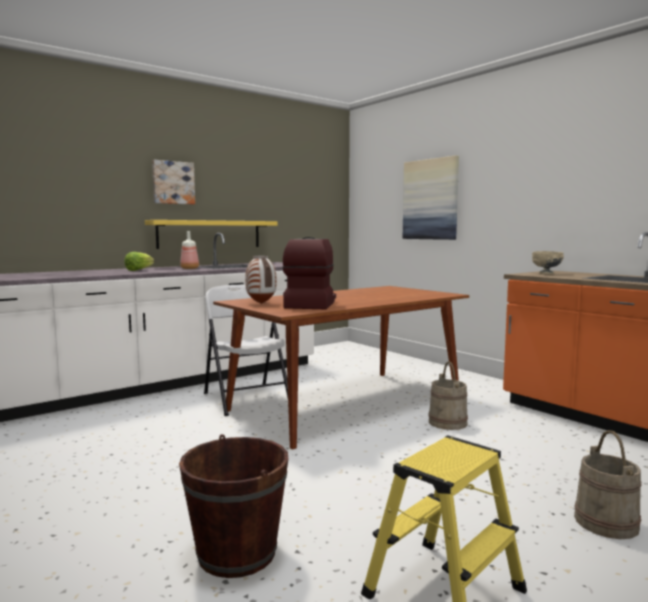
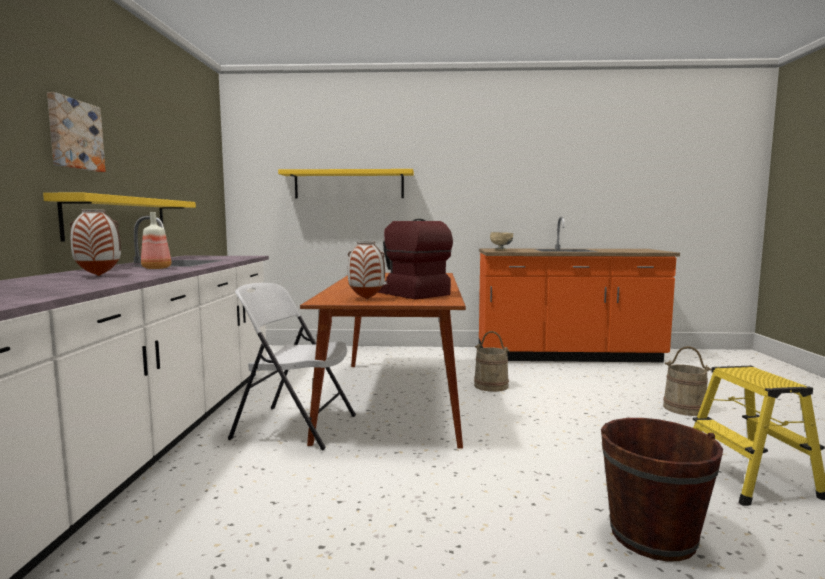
camera: 50 degrees left, 0 degrees up
(139, 270) = (98, 276): lettuce -> vase
(430, 199) = (349, 184): picture -> yellow shelf

